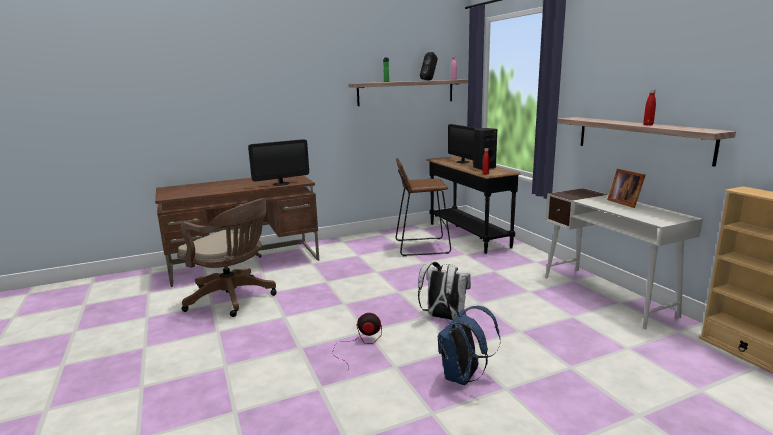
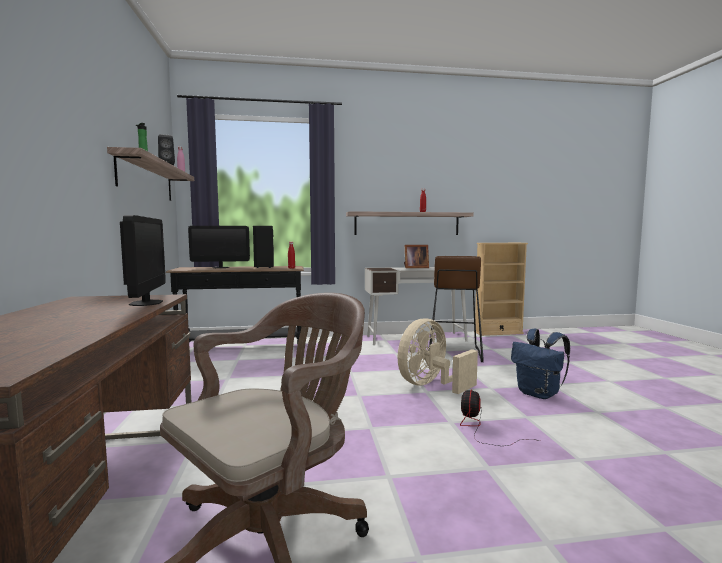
camera: 75 degrees left, 10 degrees down
(421, 246) = (242, 369): brown stool -> brown stool (453, 353)
(443, 317) = (431, 385): white backpack -> beige fan

